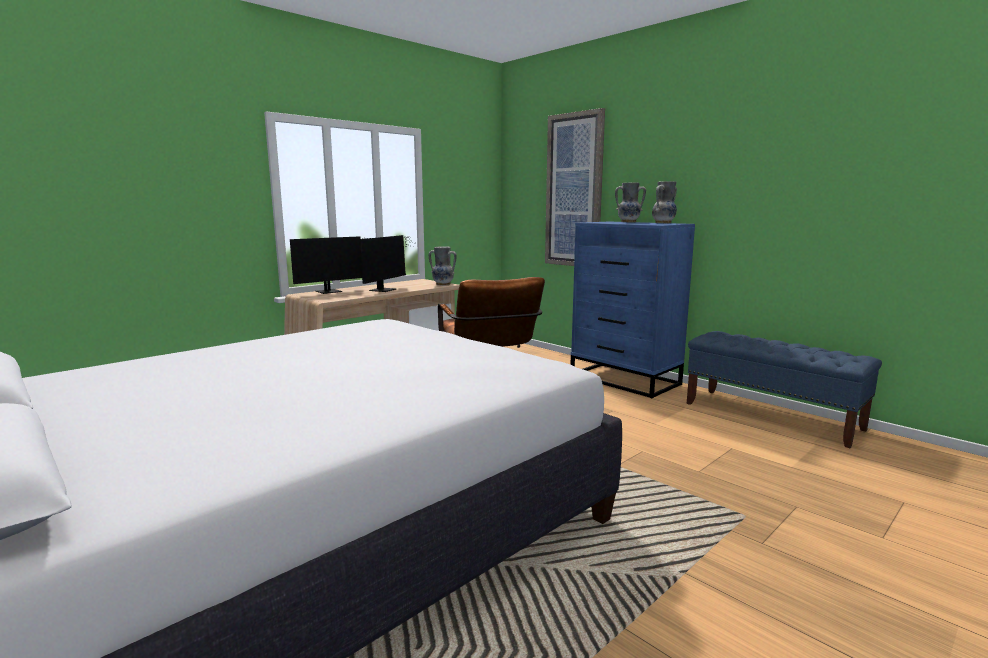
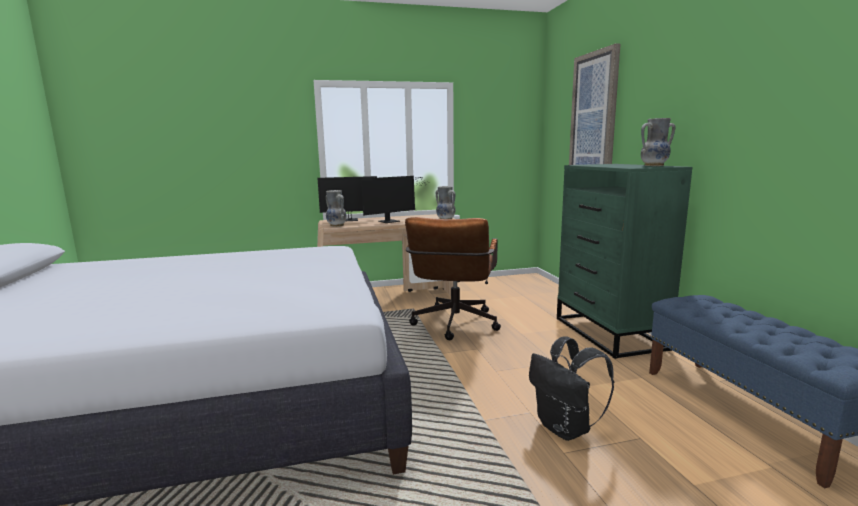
camera: 30 degrees right, 0 degrees up
(625, 380) = (609, 333): blue dresser -> green dresser
(628, 222) = (625, 164): vase -> vase (336, 226)
(680, 455) = (566, 429): none -> black backpack

